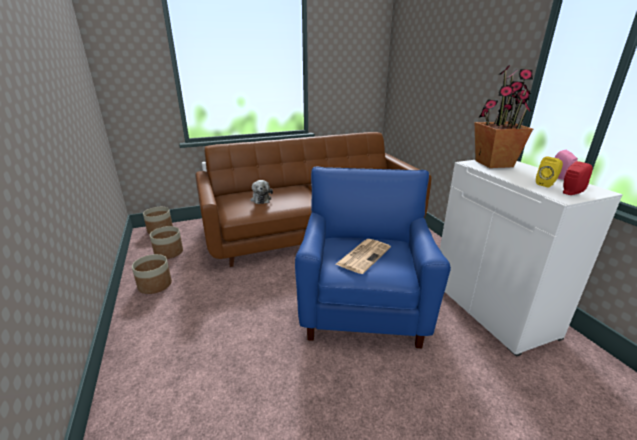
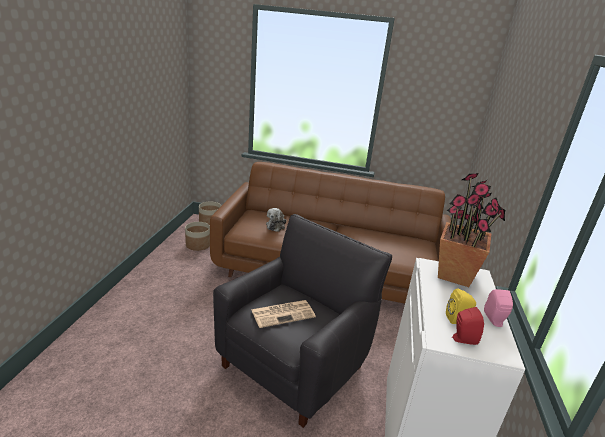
camera: 30 degrees right, 0 degrees up
(155, 285) = (165, 268): planter -> none
(363, 307) = (294, 365): blue armchair -> black armchair

